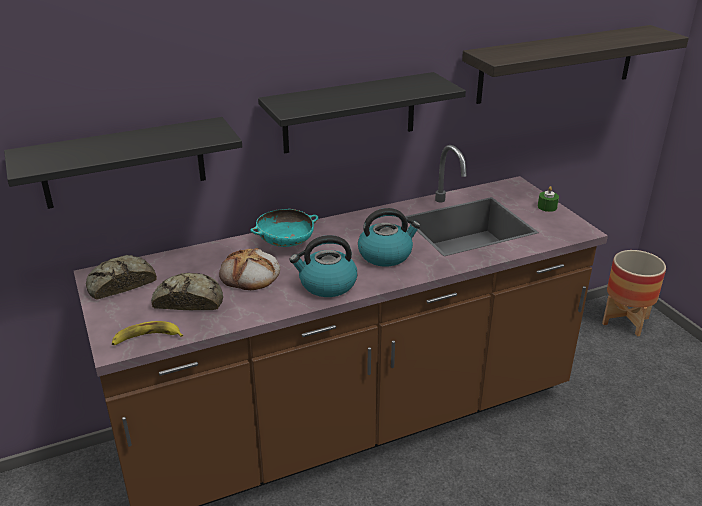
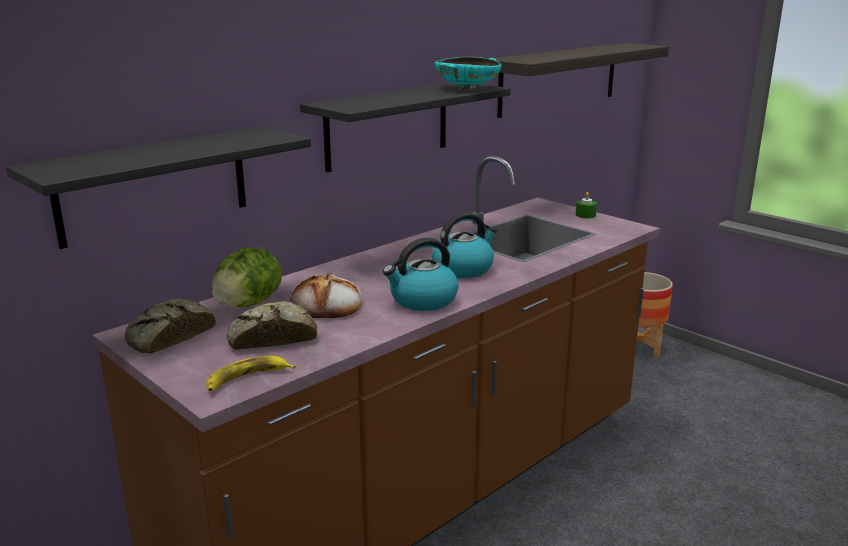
camera: 20 degrees left, 10 degrees down
(194, 262) = (248, 304): none -> lettuce
(285, 243) = (345, 274): turquoise bowl -> turquoise bowl (467, 88)

